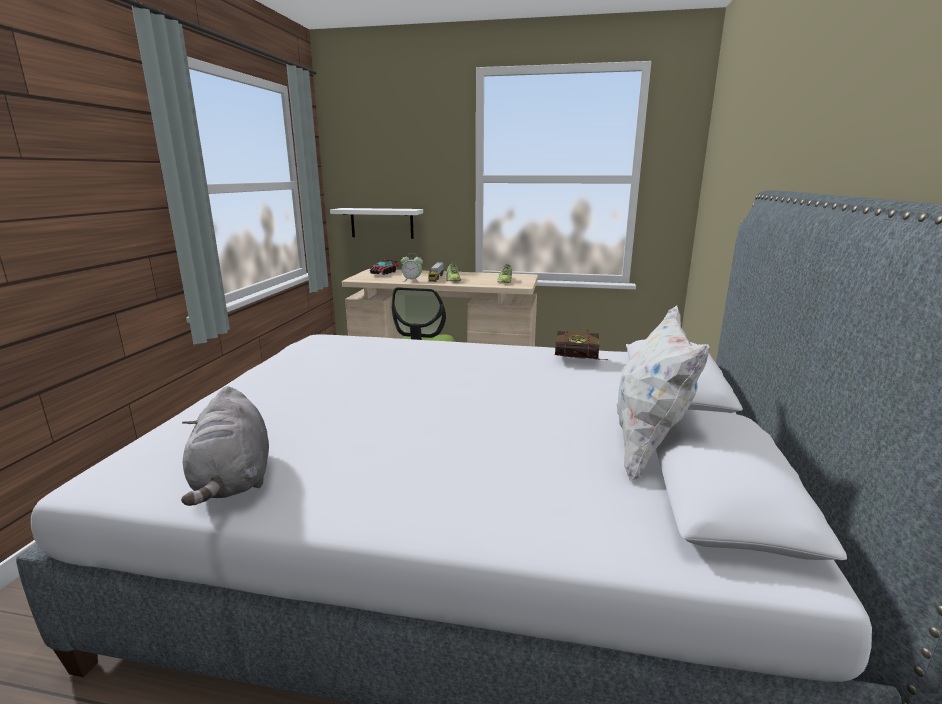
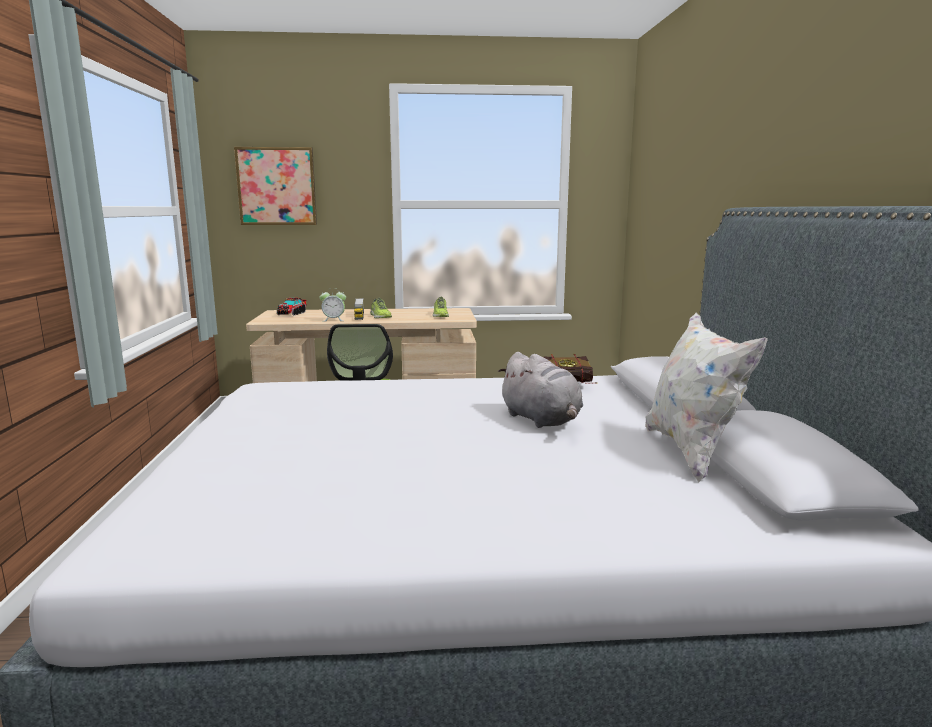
camera: 15 degrees left, 5 degrees down
(234, 480) = (289, 532): grey plush toy -> grey plush toy (542, 420)
(380, 163) = (277, 186): none -> picture
(382, 223) = (279, 256): white shelf -> none

